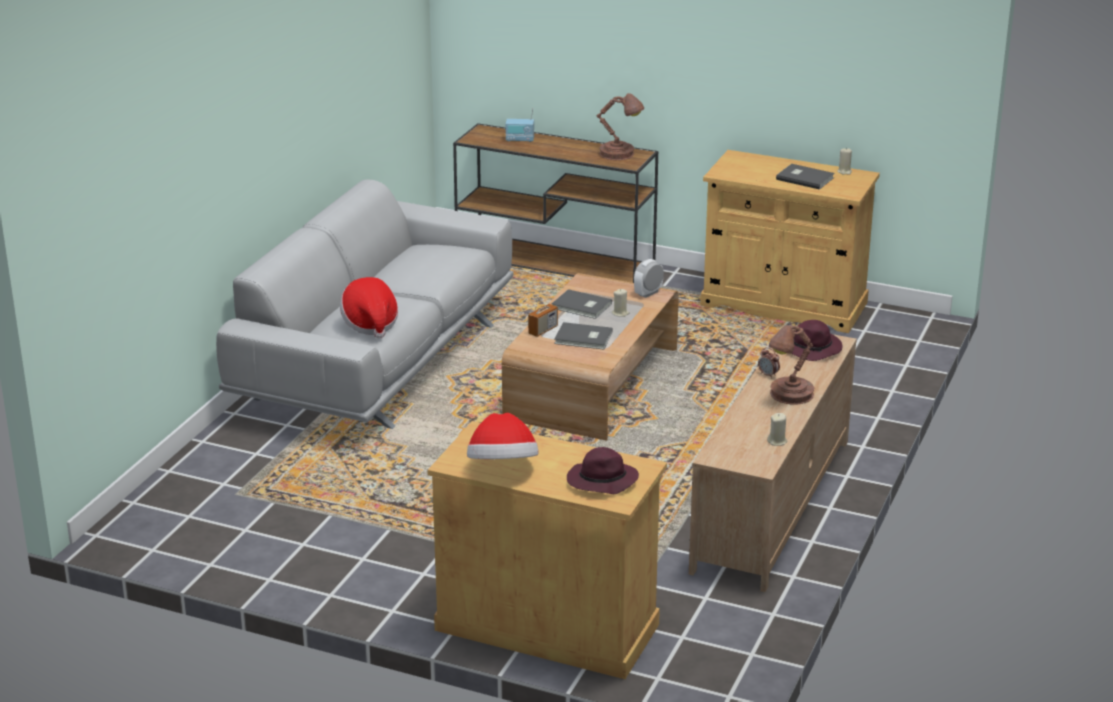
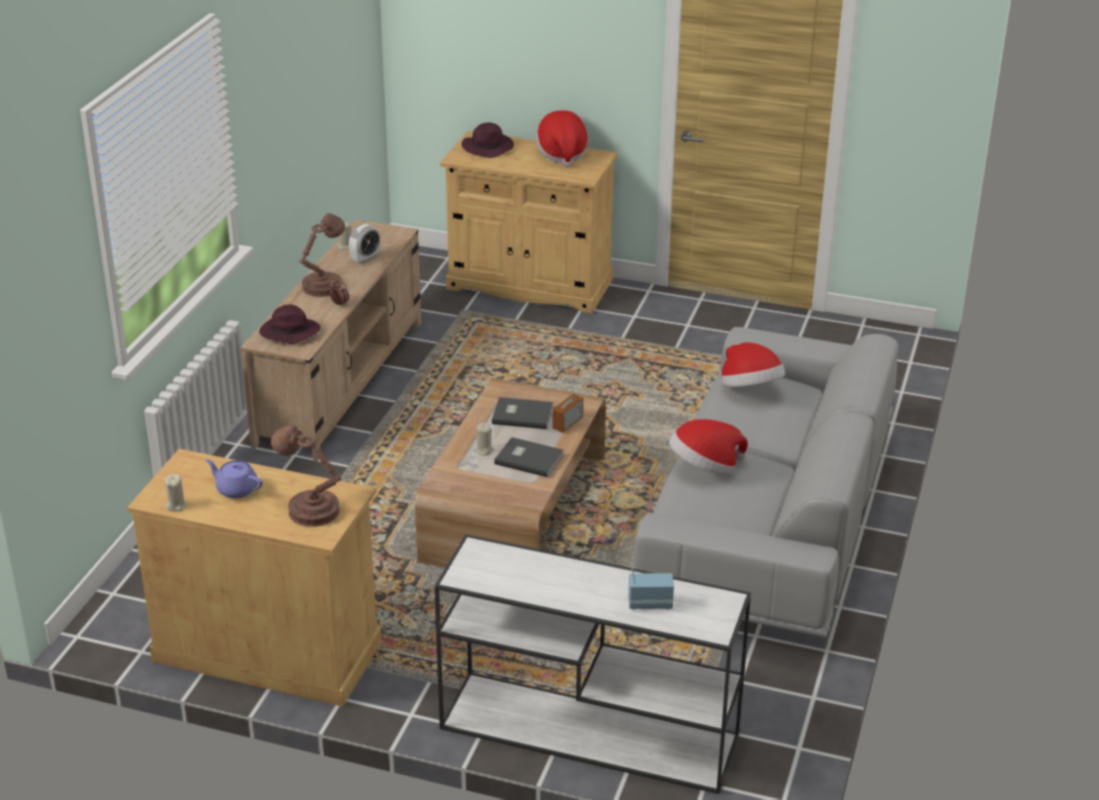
camera: 175 degrees right, 5 degrees up
(439, 272) = (704, 468): none -> hat
(557, 261) = (586, 731): brown console table -> white console table
(619, 154) = (493, 573): brown table lamp -> brown table lamp (310, 510)
(648, 293) = (451, 482): alarm clock -> alarm clock (365, 258)
(804, 178) = (236, 489): grey book -> purple teapot

